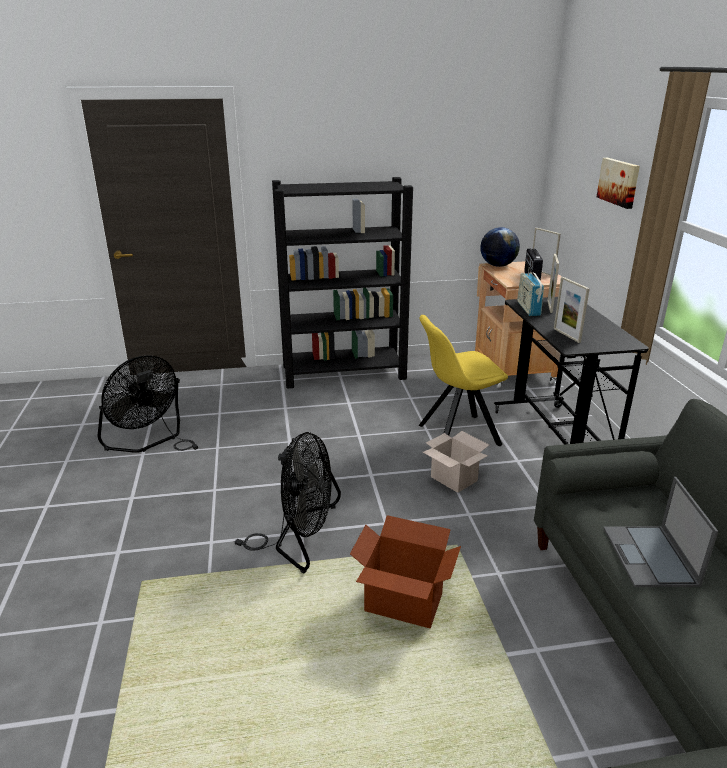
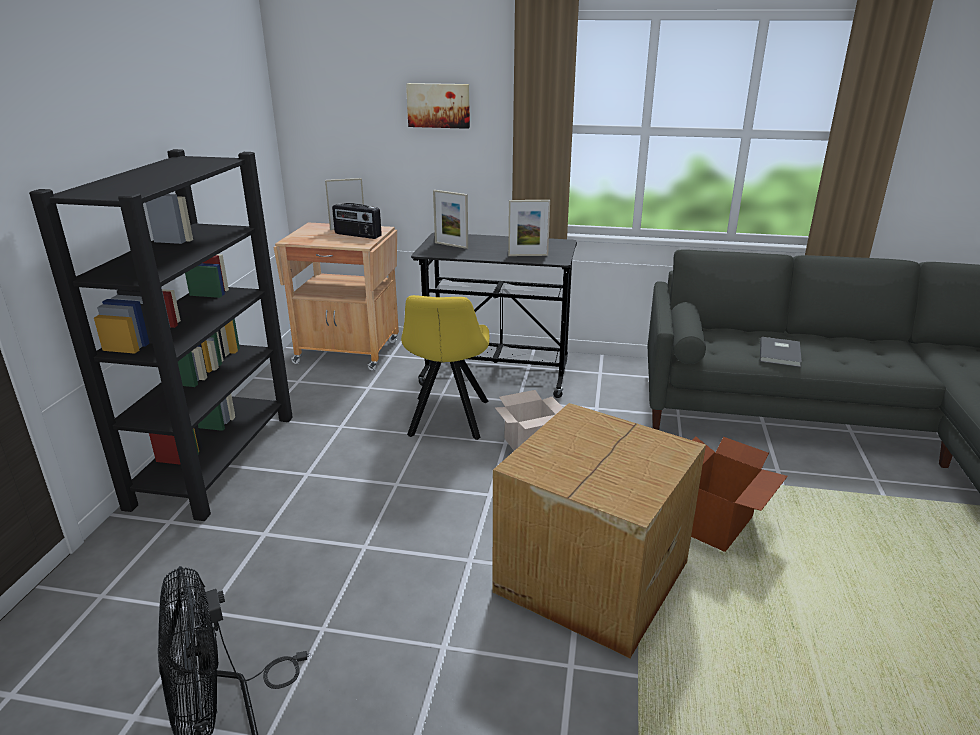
camera: 70 degrees left, 0 degrees up
(298, 537) = (588, 577): black fan -> cardboard box
(497, 265) = (297, 238): globe -> none
(528, 309) = (448, 253): radio -> none
(650, 557) = (781, 353): laptop -> grey book

